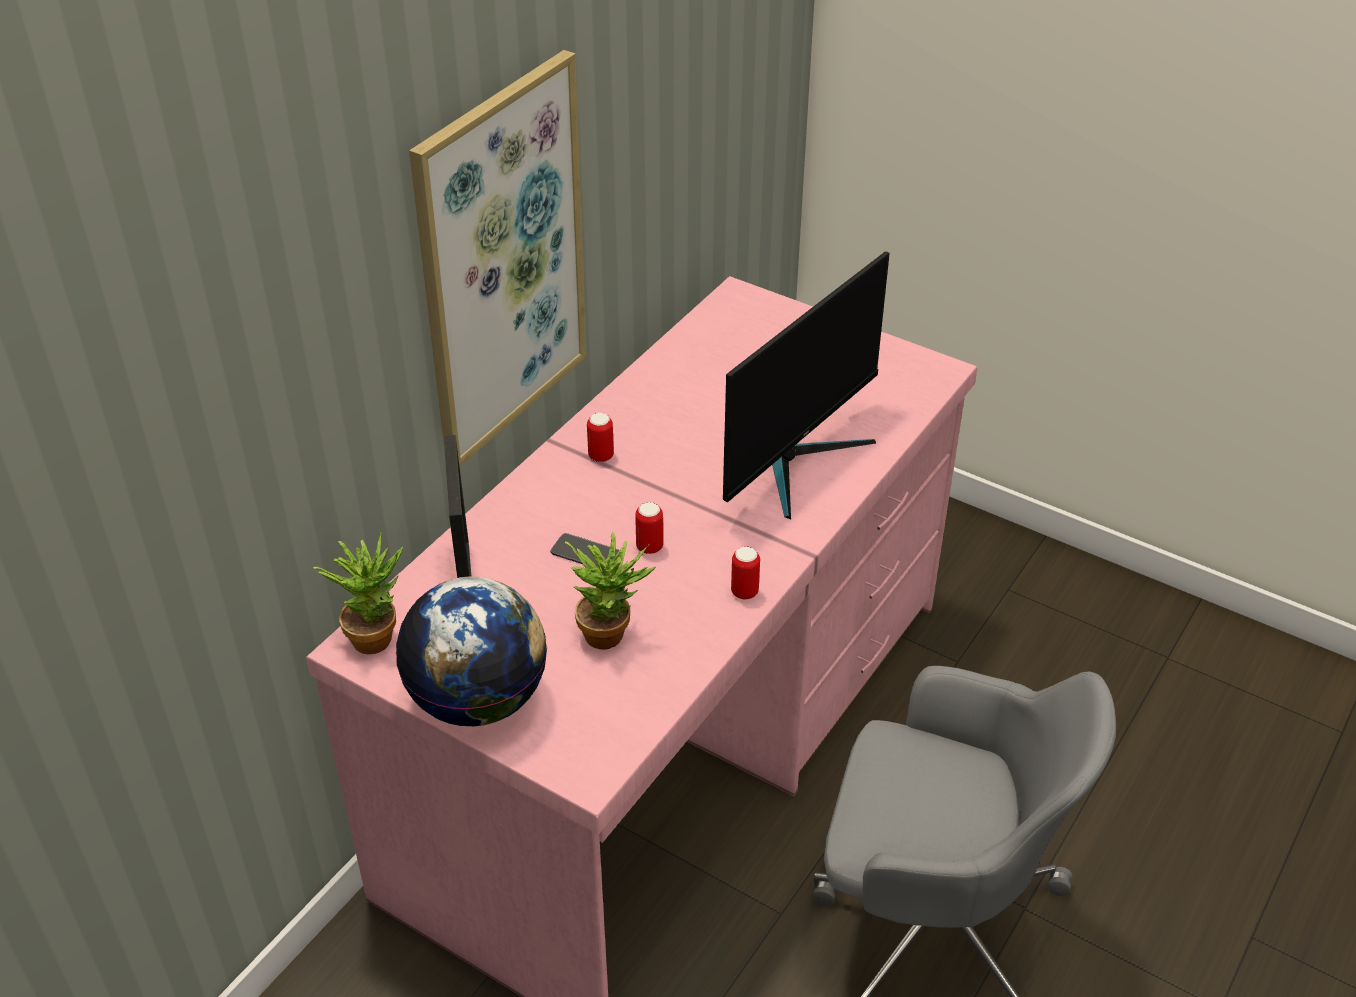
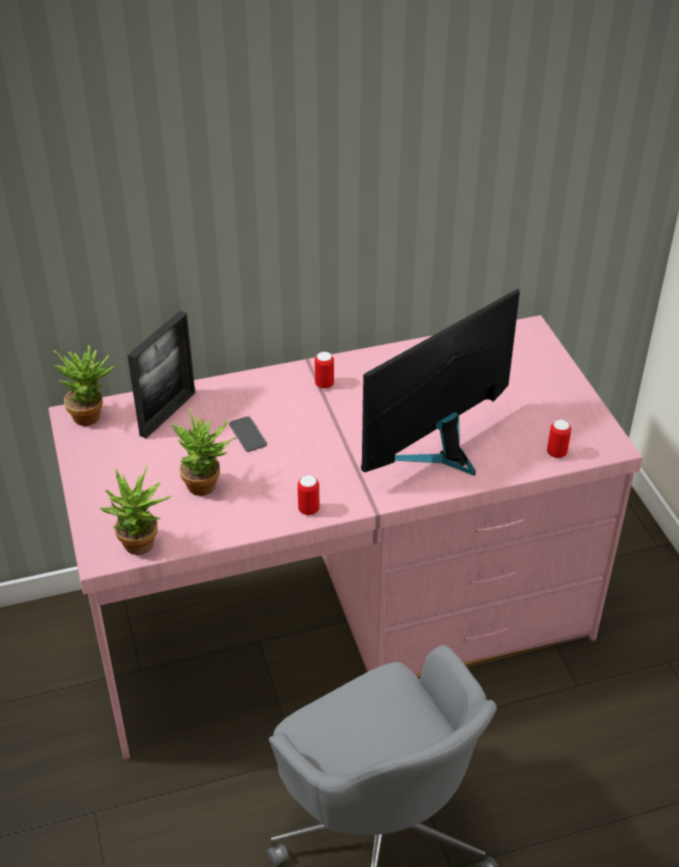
camera: 40 degrees right, 0 degrees up
(478, 700) = (98, 481): globe -> none
(501, 263) = (277, 216): picture -> none
(622, 738) = (142, 548): none -> potted plant
(649, 547) = (287, 452): can -> can (556, 453)
(796, 459) = (439, 450): monitor -> monitor turned 150 degrees clockwise

